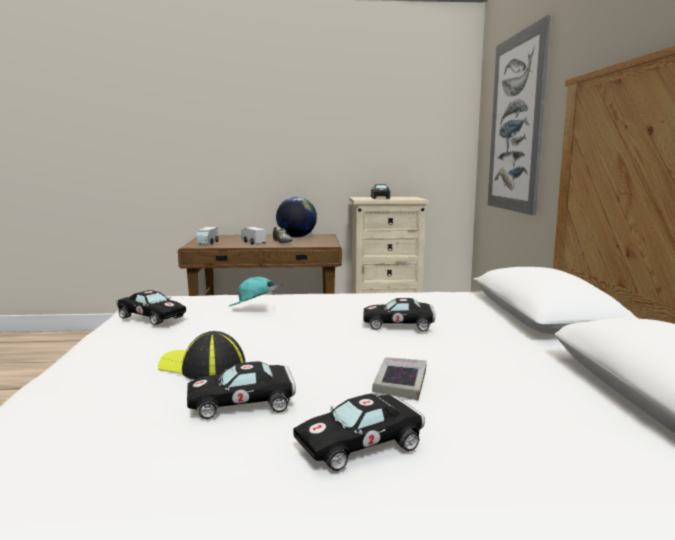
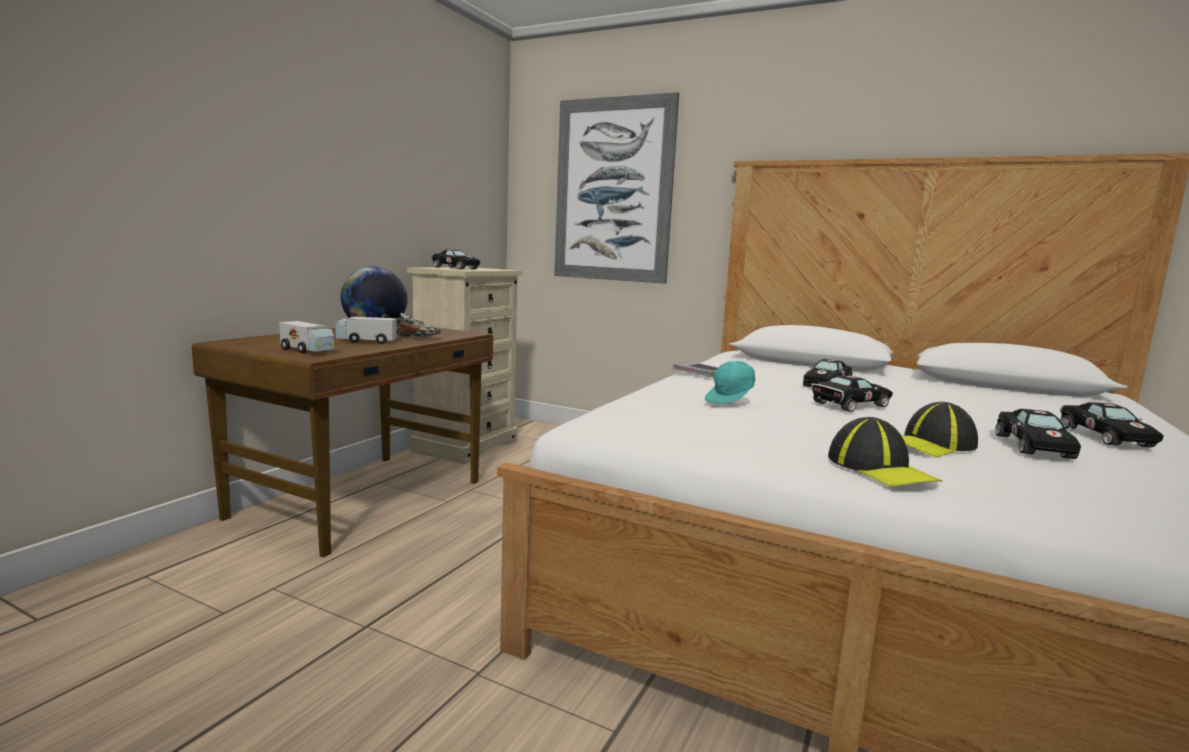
camera: 60 degrees left, 0 degrees up
(105, 356) = (881, 469): none -> cap
(150, 317) = (727, 433): black toy car -> black toy car (849, 405)
(400, 383) = (980, 411): book -> book (700, 374)

